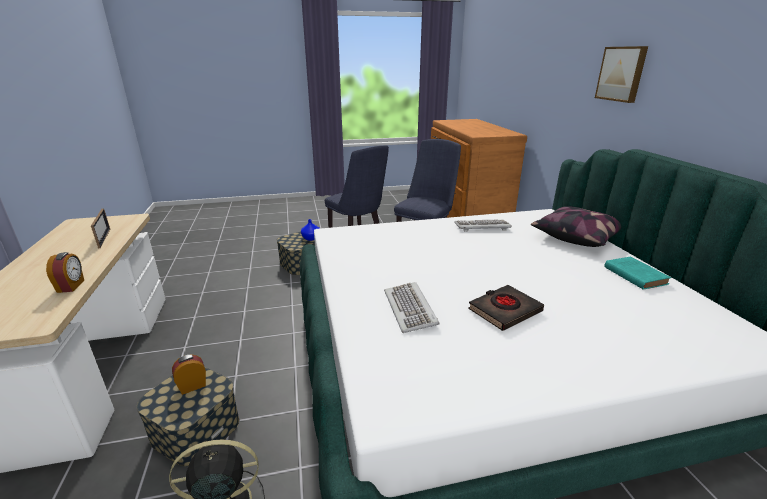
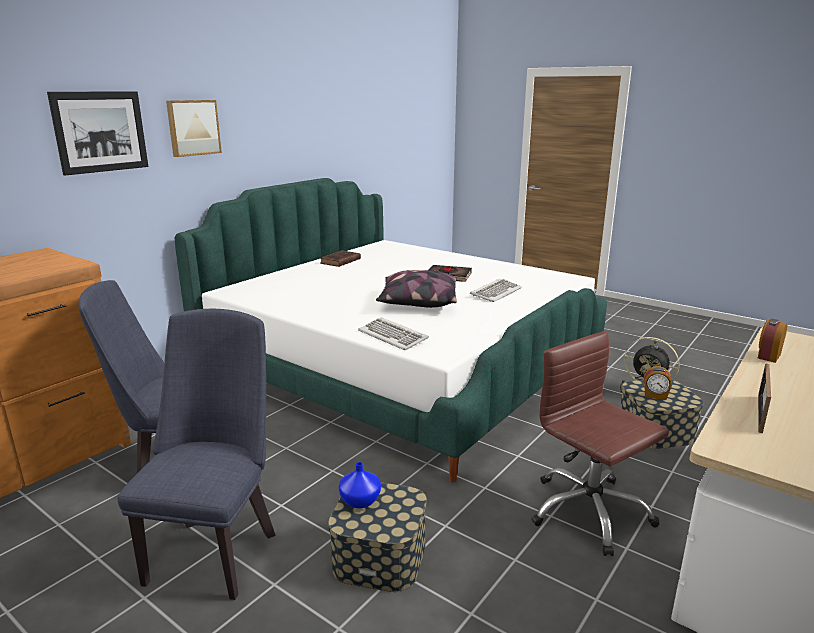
camera: 130 degrees left, 5 degrees down
(224, 323) = (589, 512): none -> brown office chair
(482, 227) = (307, 305): keyboard -> keyboard (393, 336)
(567, 70) = (100, 132): none -> picture
(576, 237) = (284, 277): pillow -> pillow (418, 303)
(633, 275) = (340, 261): turquoise book -> brown book

